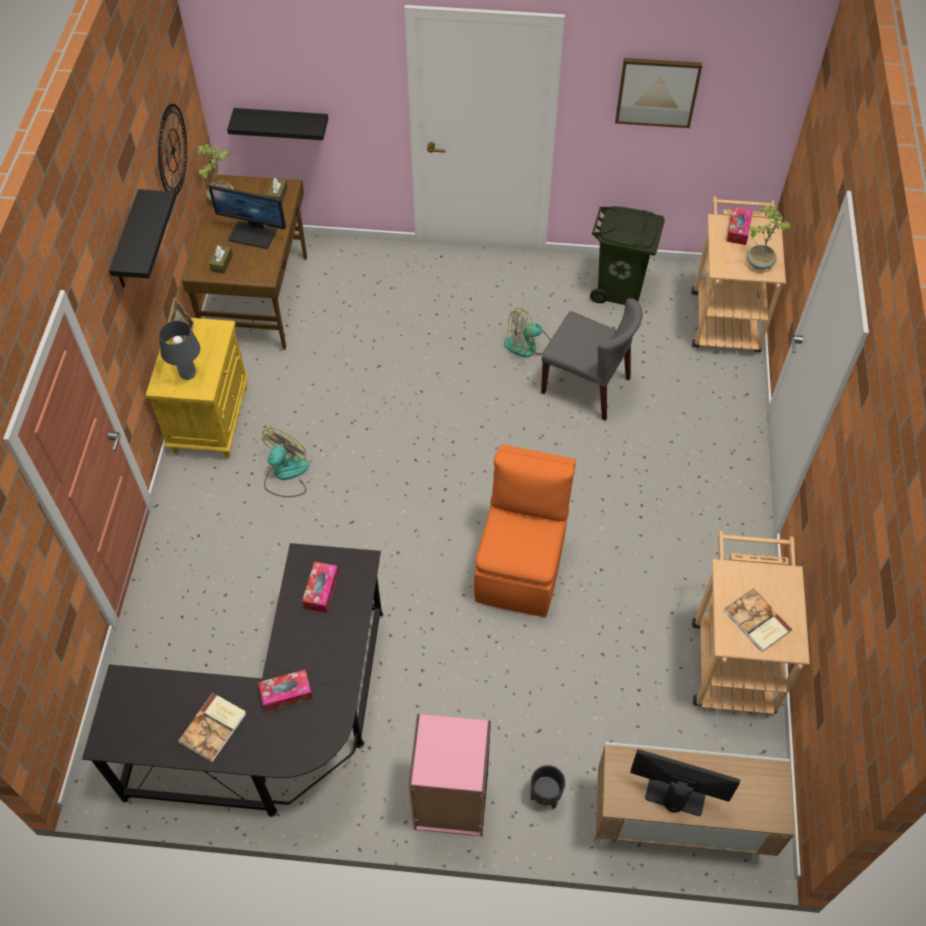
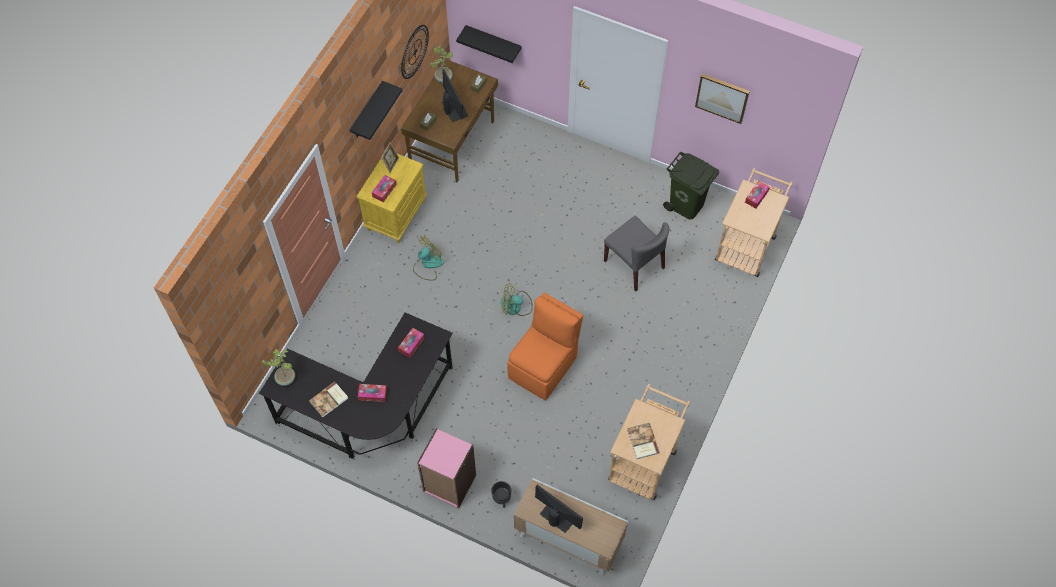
camera: 20 degrees right, 5 degrees up
(188, 374) = (384, 190): grey table lamp -> tissue box
(253, 234) = (454, 109): monitor -> monitor turned 150 degrees counterclockwise
(528, 345) = (609, 226): fan -> fan (516, 306)
(758, 263) = (758, 223): potted plant -> potted plant (285, 378)

